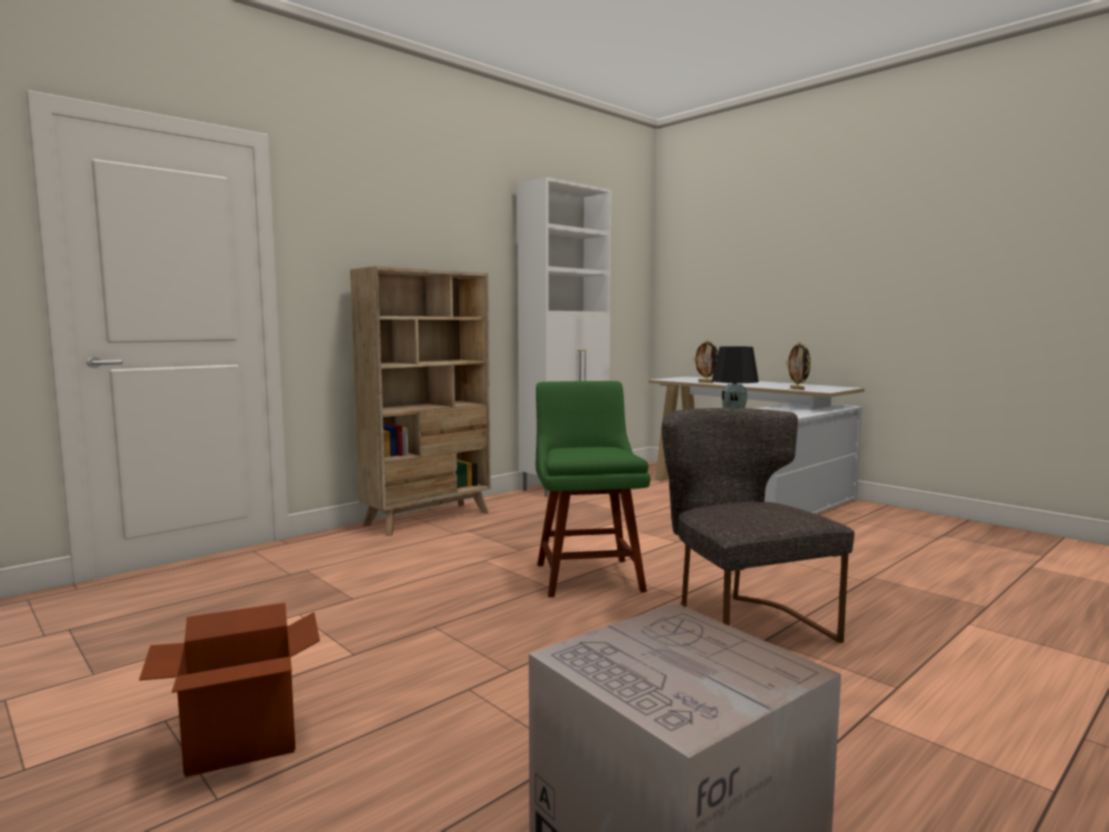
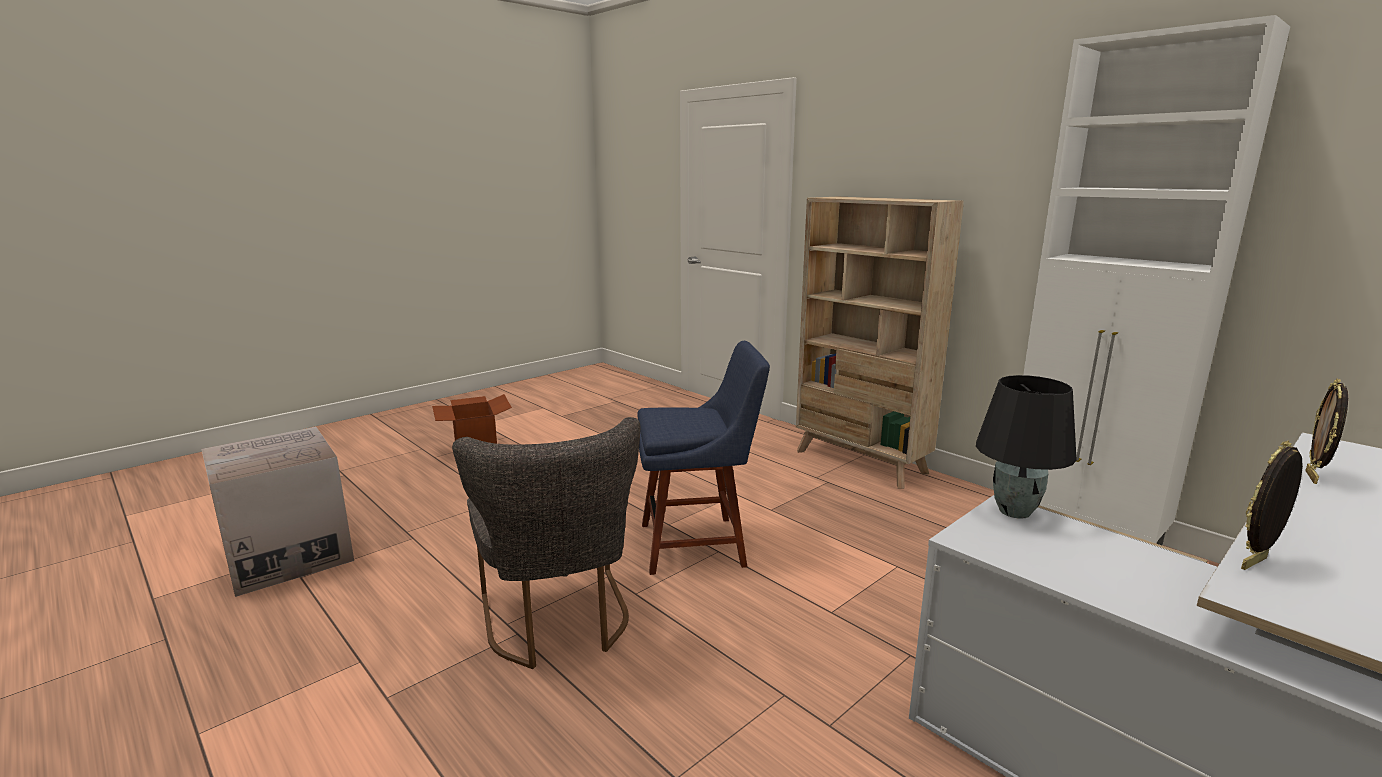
camera: 90 degrees right, 10 degrees up
(587, 575) = (698, 544): green chair -> blue chair
(739, 623) = (559, 623): grey chair -> grey chair turned 90 degrees clockwise

